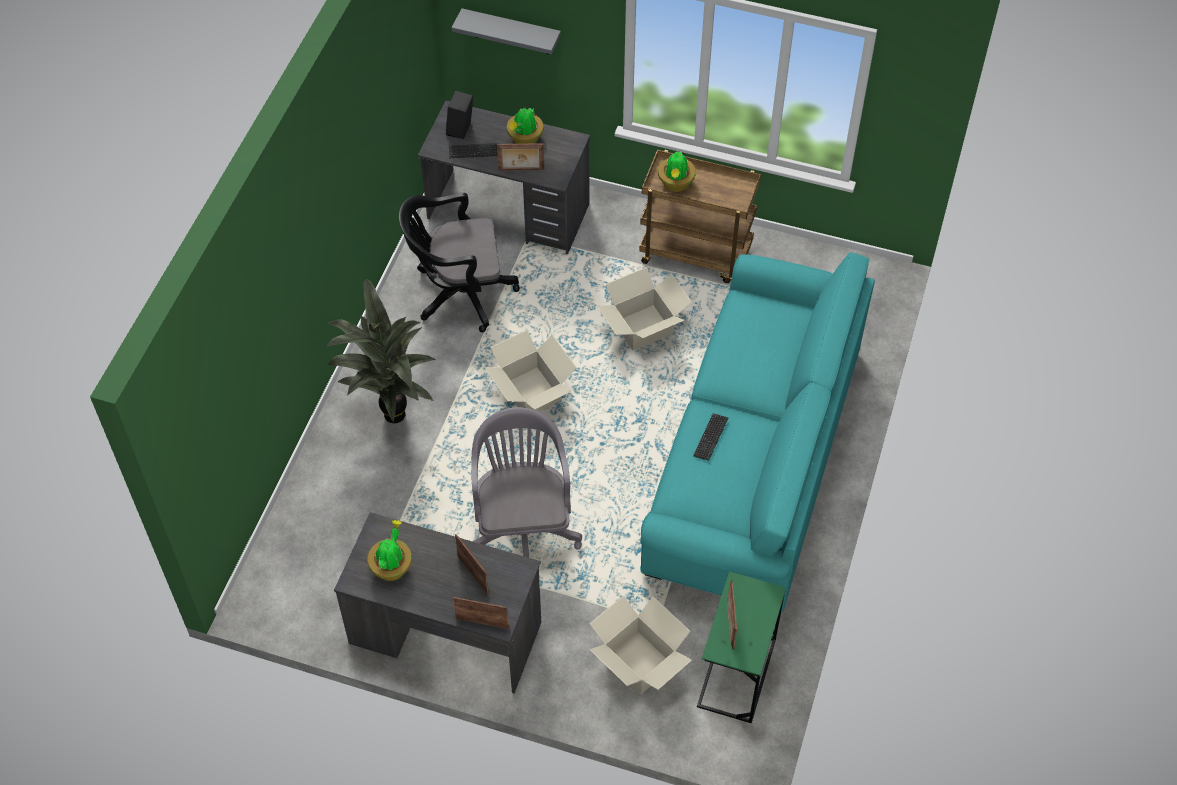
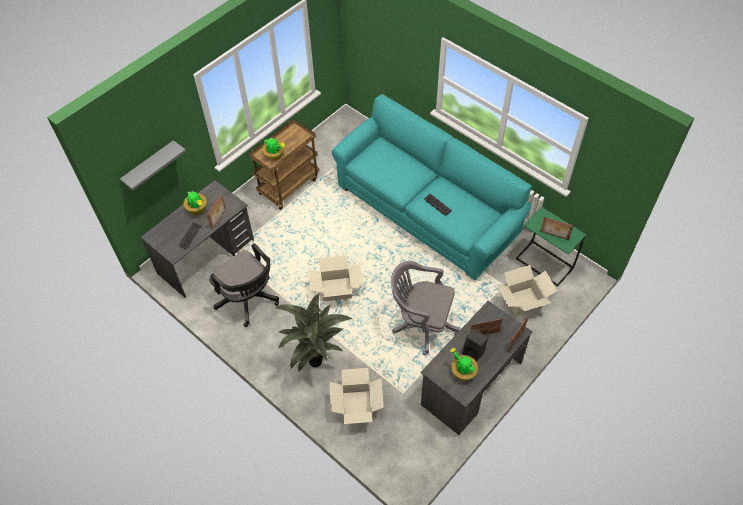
camera: 65 degrees left, 0 degrees up
(459, 294) = (249, 300): black office chair -> black office chair turned 60 degrees counterclockwise
(461, 130) = (169, 237): black speaker -> black speaker (474, 352)
(642, 327) = (322, 225): cardboard box -> cardboard box (356, 406)

